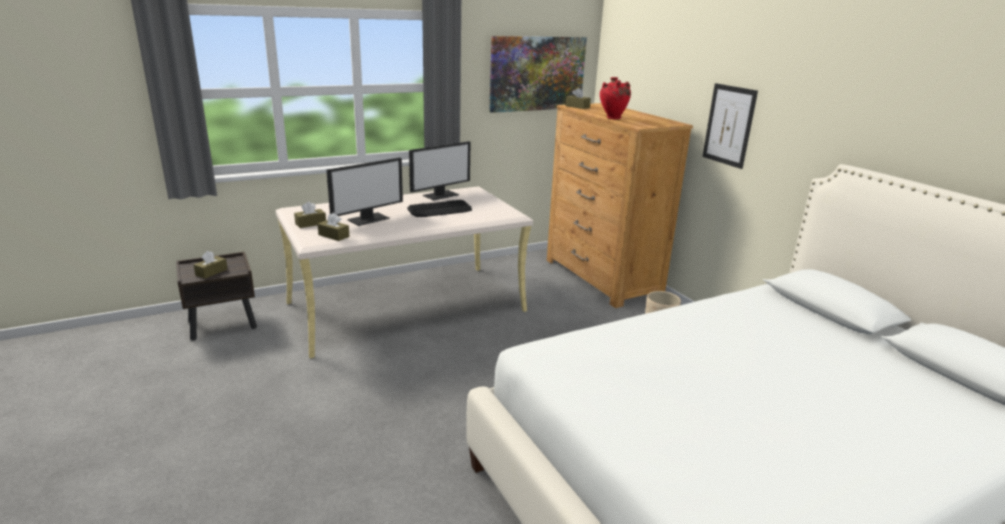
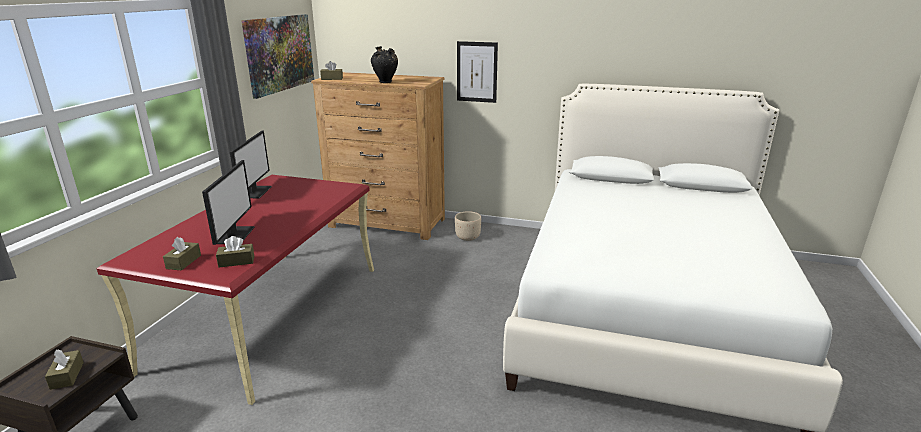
camera: 45 degrees left, 0 degrees up
(407, 306) = (271, 314): beige desk -> red desk
(440, 210) = (284, 203): keyboard -> none
(612, 118) = (385, 82): red vase -> black vase

